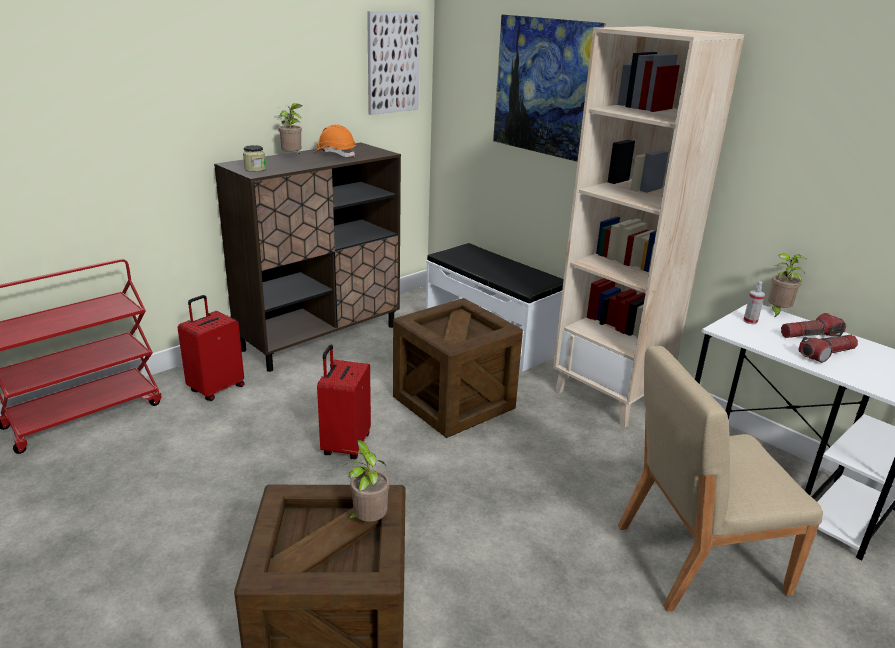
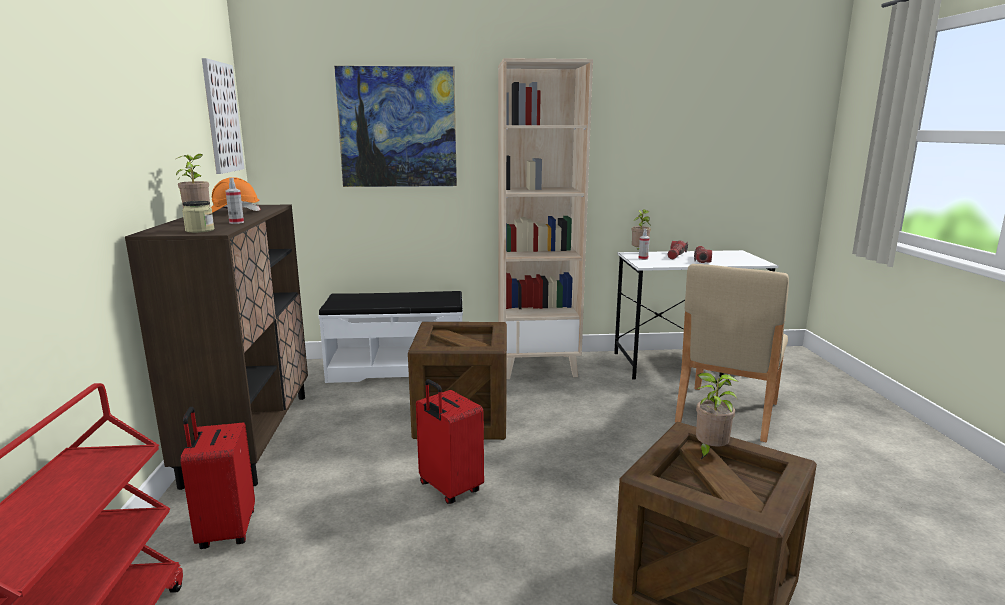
camera: 50 degrees left, 10 degrees down
(297, 167) = (236, 222): none -> spray bottle

